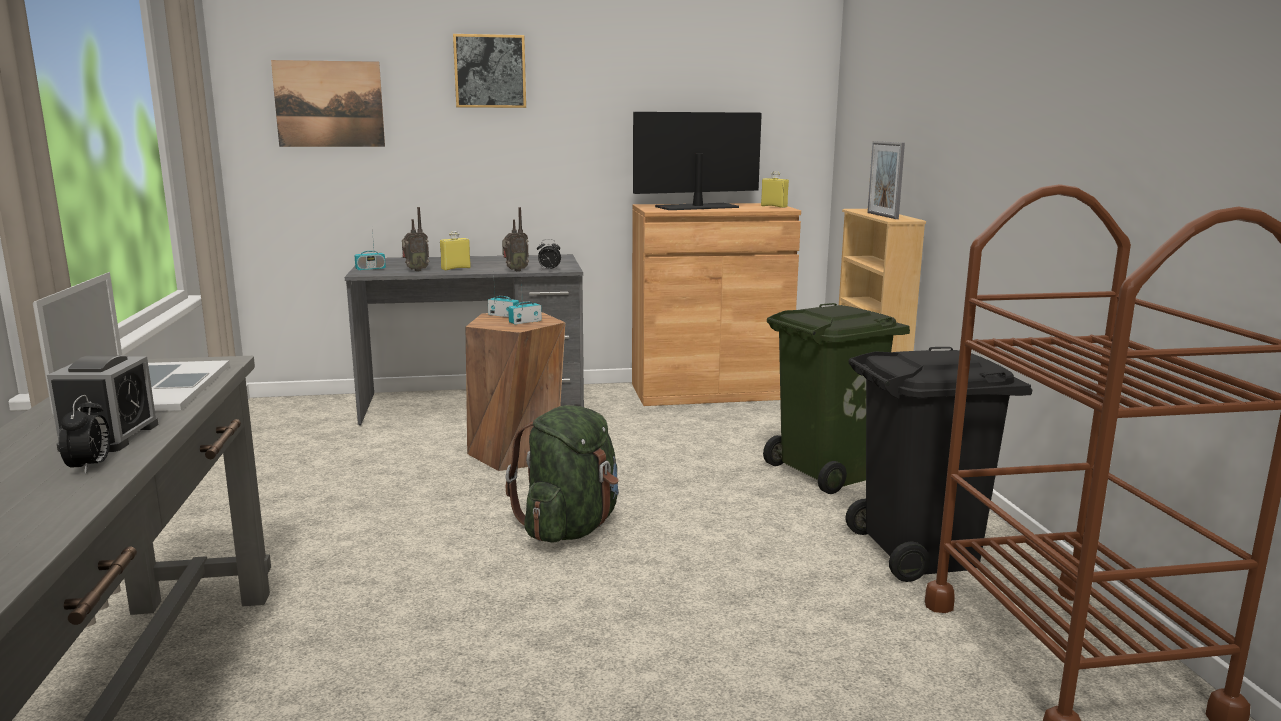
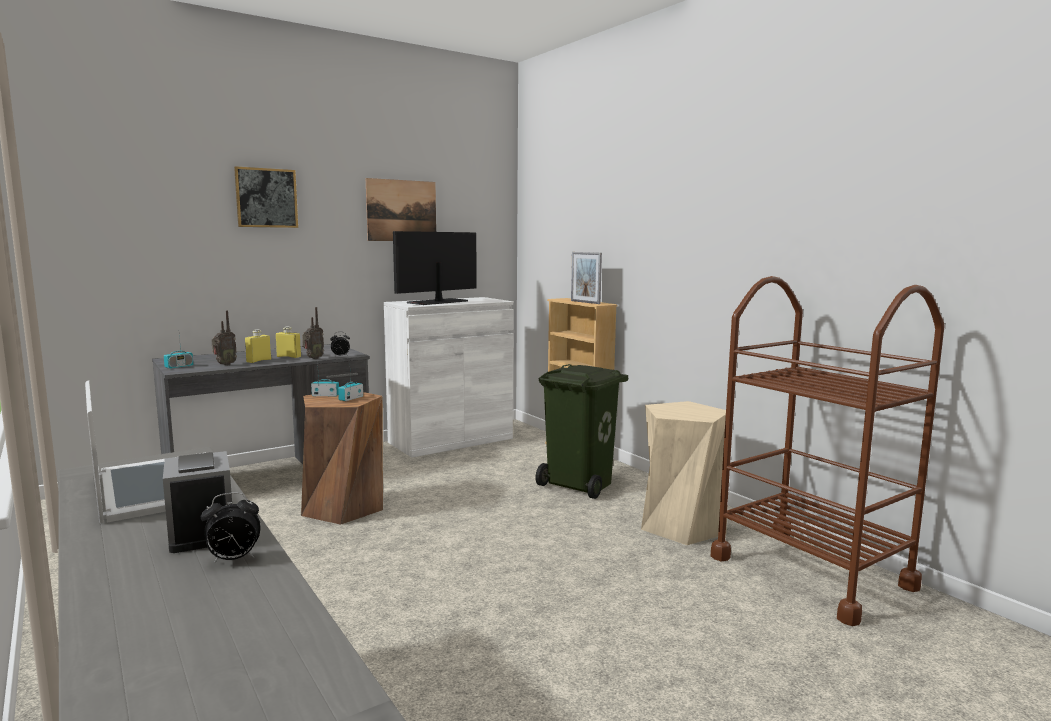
camera: 25 degrees left, 5 degrees down
(90, 467) = (233, 559): alarm clock -> alarm clock turned 105 degrees clockwise
(329, 104) = (119, 223): picture -> picture (401, 210)
(570, 528) = (438, 556): green backpack -> none
(709, 391) = (450, 440): brown cabinet -> white cabinet
(774, 206) = (489, 299): yellow bottle -> yellow bottle (289, 357)
(921, 553) = (681, 526): black trash can -> beige stool

